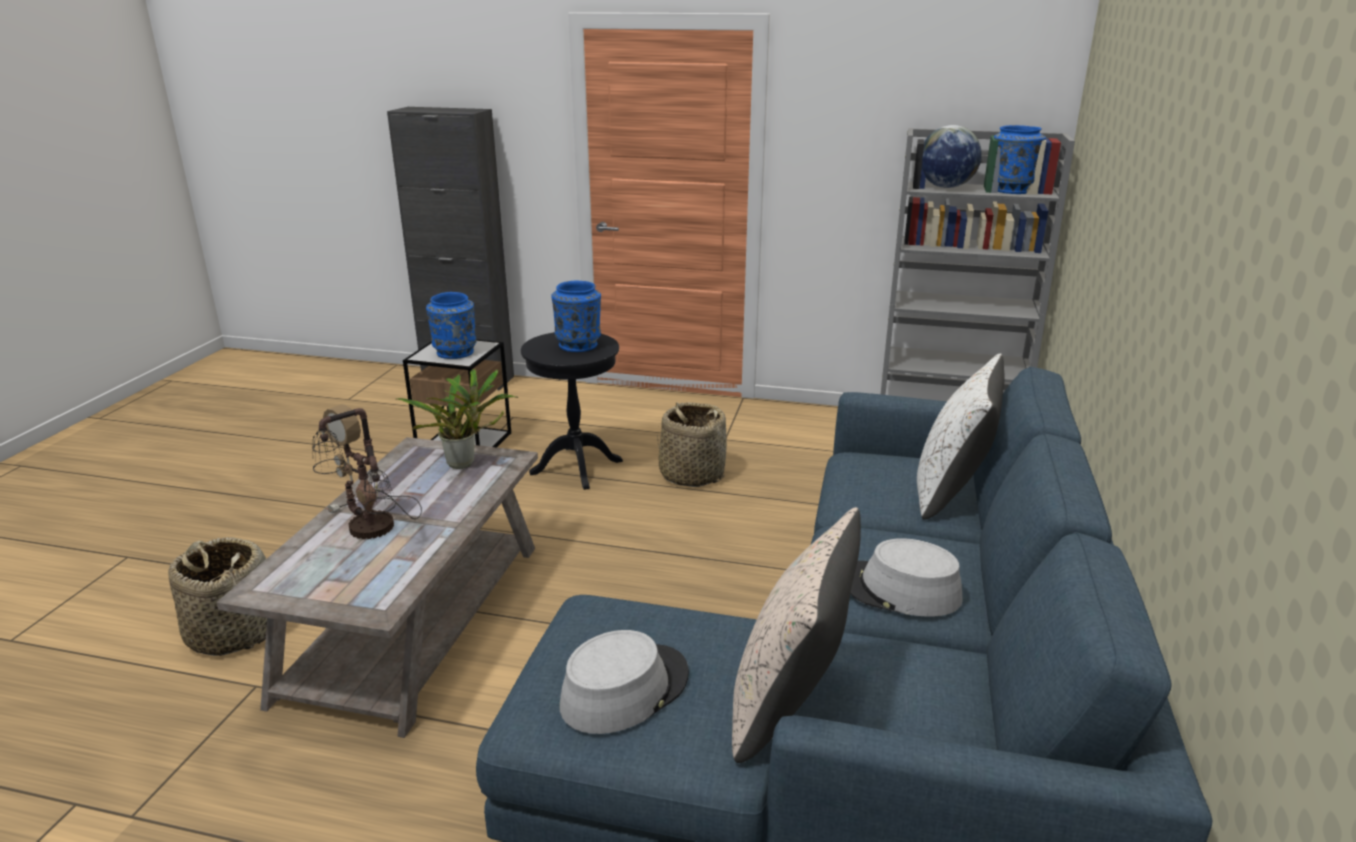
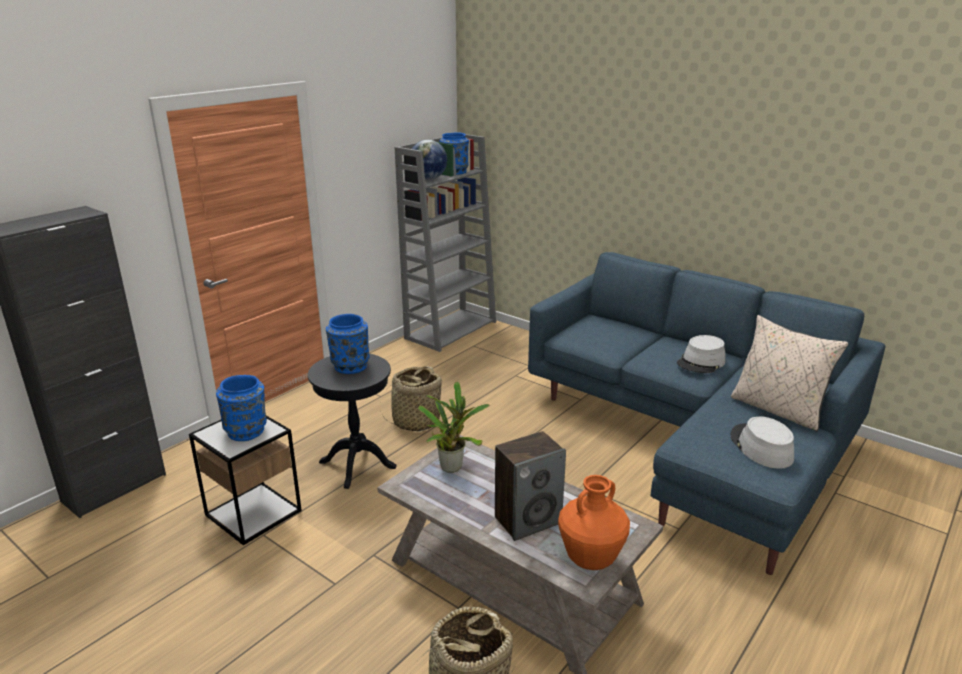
camera: 65 degrees left, 0 degrees up
(300, 584) = (590, 560): none -> orange vase
(371, 529) = (528, 520): table lamp -> speaker
(951, 491) = (617, 326): white pillow -> none

